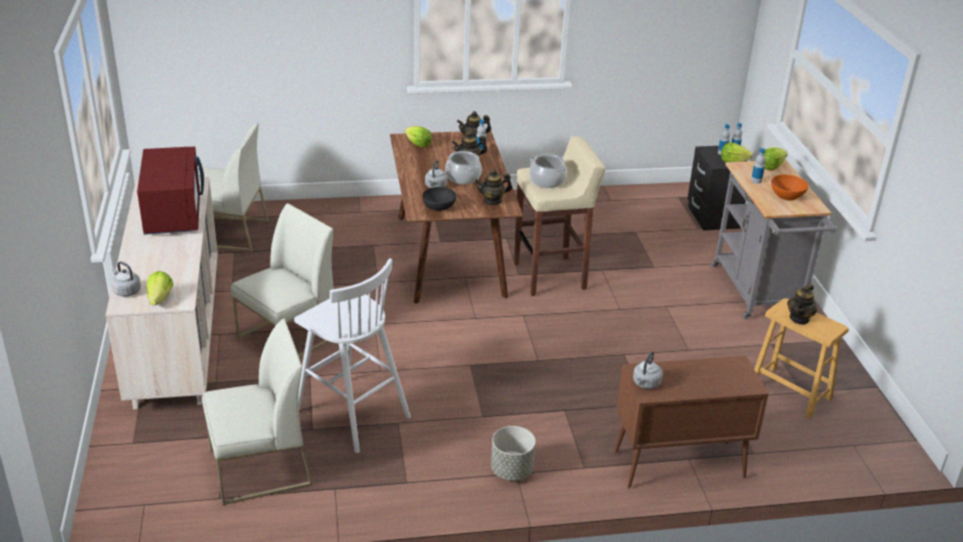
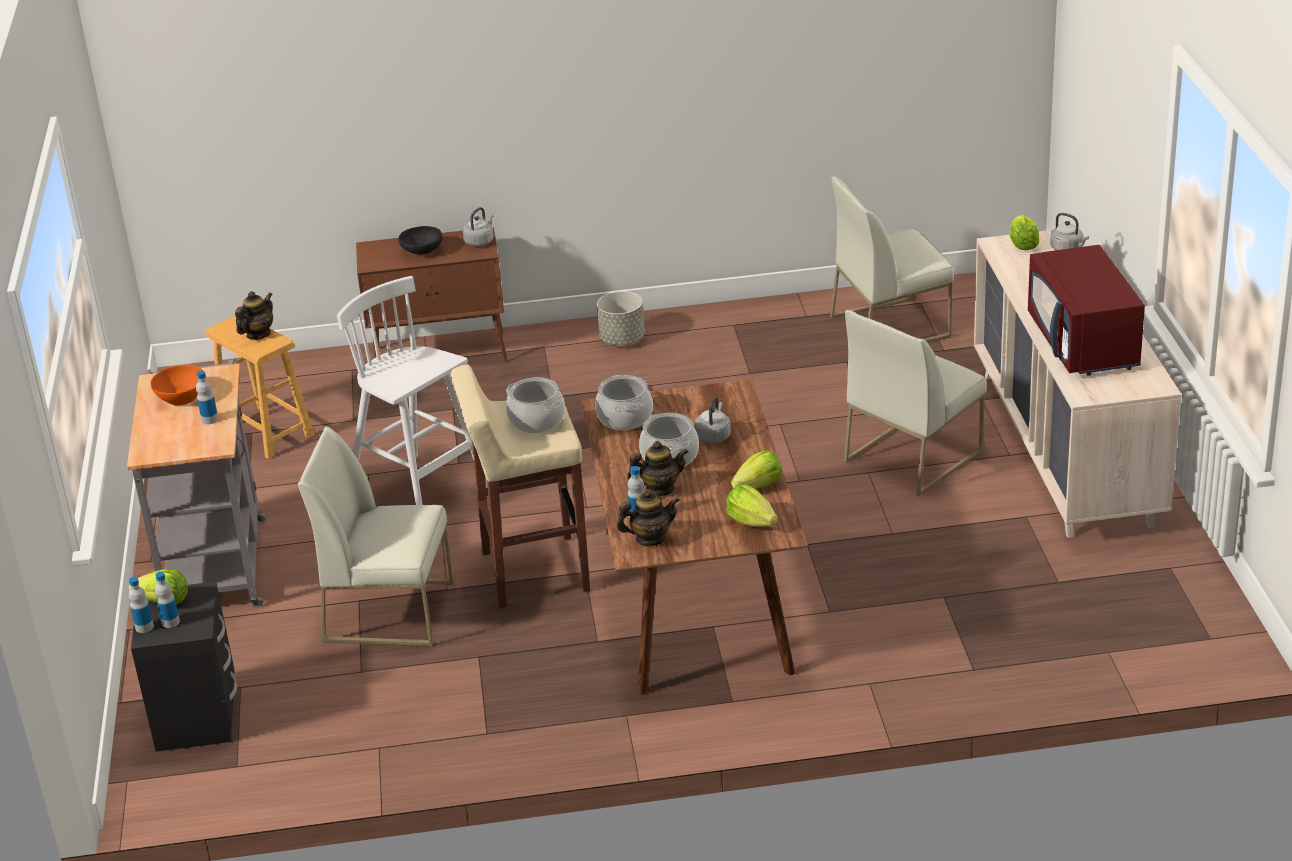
camera: 175 degrees left, 0 degrees up
(227, 233) = (1089, 618): white chair -> white chair (390, 611)
(350, 413) = (806, 378): white stool -> white stool (421, 495)
(439, 207) = (706, 402): black bowl -> black bowl (422, 252)
(492, 201) = (624, 418): teapot -> cooking pot
(771, 167) = (164, 448): lettuce -> lettuce (758, 486)

